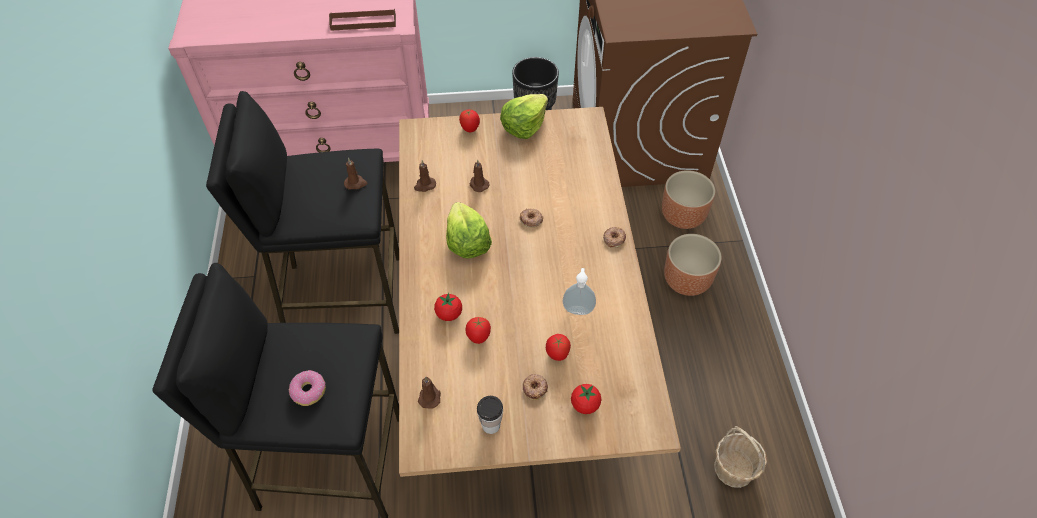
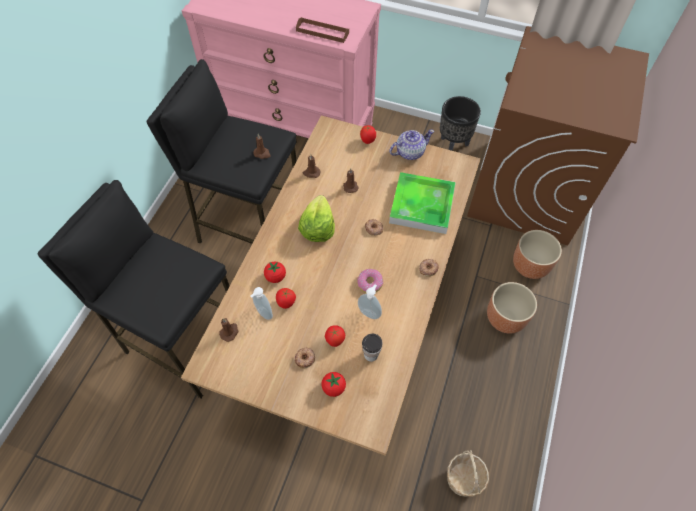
camera: 25 degrees right, 5 degrees up
(308, 391) = (151, 293): donut -> donut (369, 283)
(458, 360) = (263, 313): none -> soap dispenser
(491, 425) = (259, 372): cup -> cup (371, 355)
(524, 126) = (409, 152): lettuce -> teapot
(569, 176) = (422, 205): none -> tray

